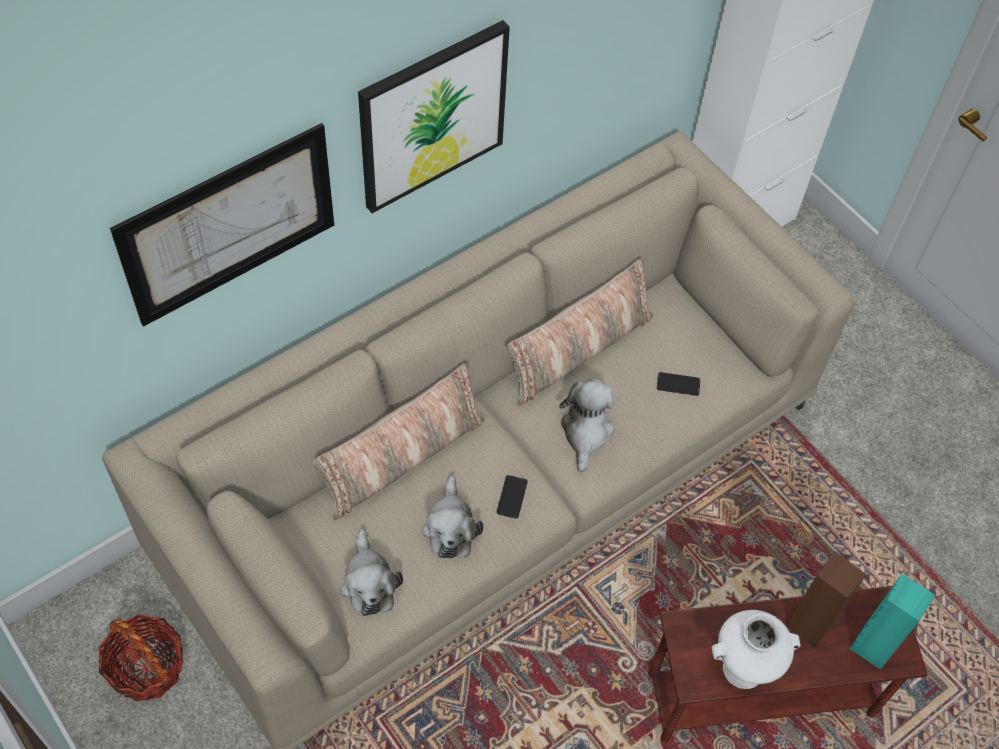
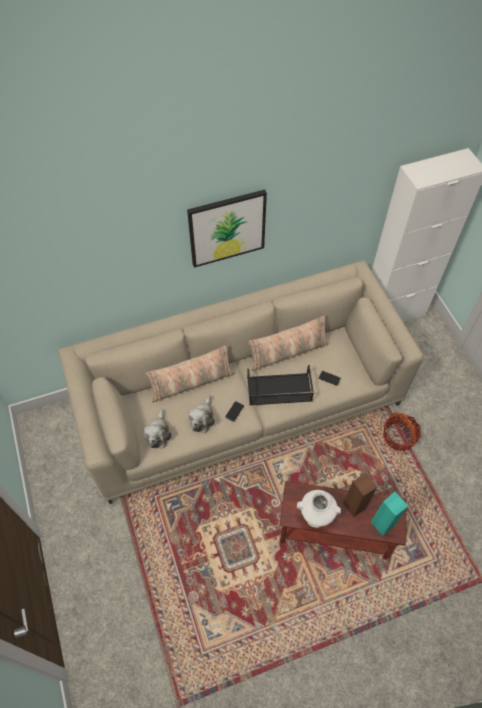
camera: 20 degrees right, 0 degrees up
(147, 667) = (66, 448): basket -> basket (399, 437)
(229, 225) = (121, 259): picture -> none
(586, 431) = (278, 390): plush toy -> black tray

